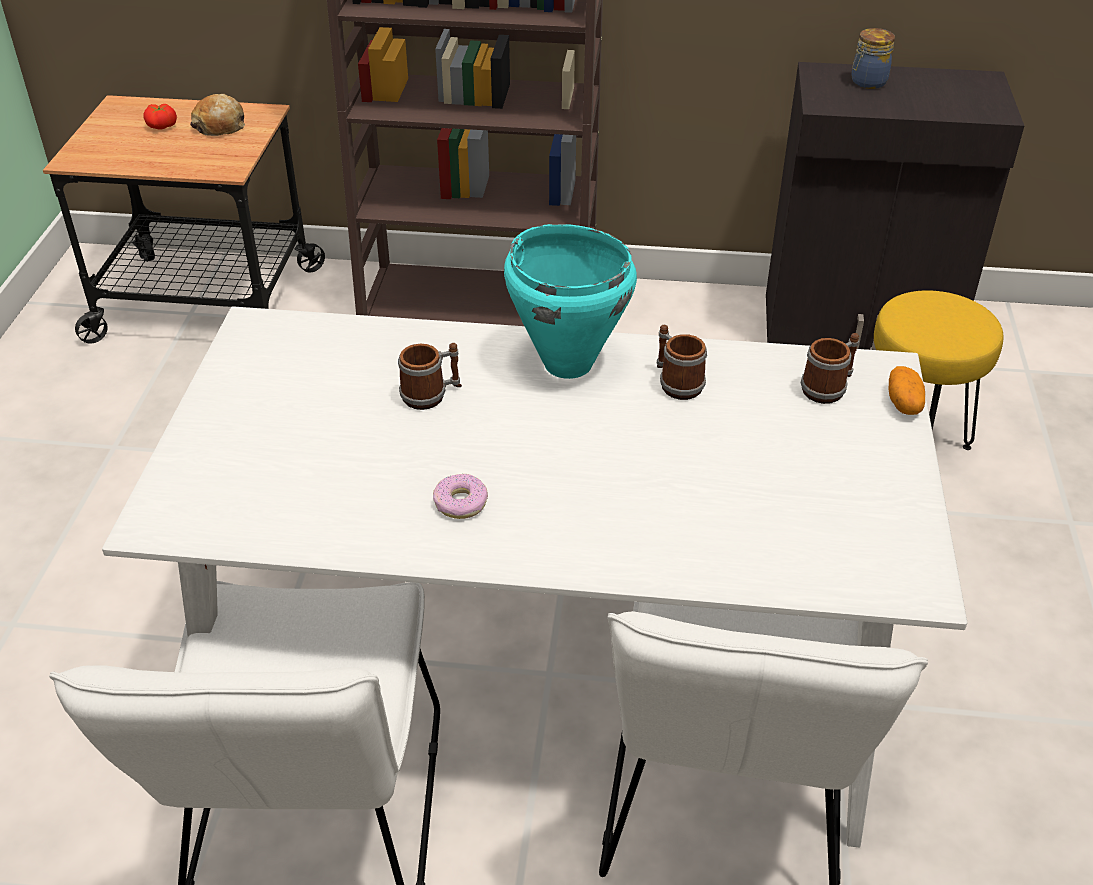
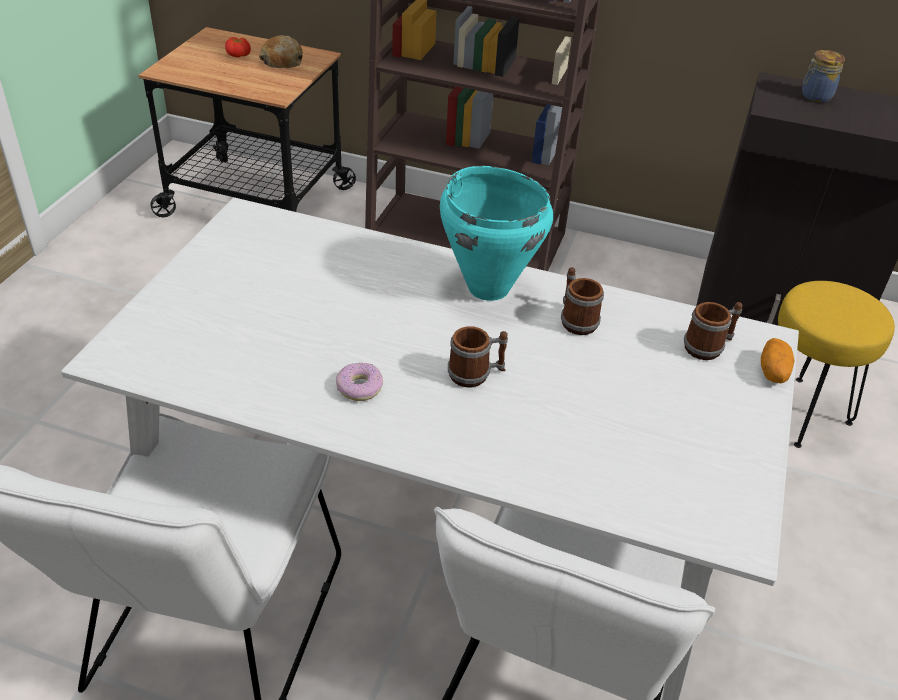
camera: 10 degrees right, 0 degrees up
(431, 395) = (366, 294): mug -> mug (476, 374)

